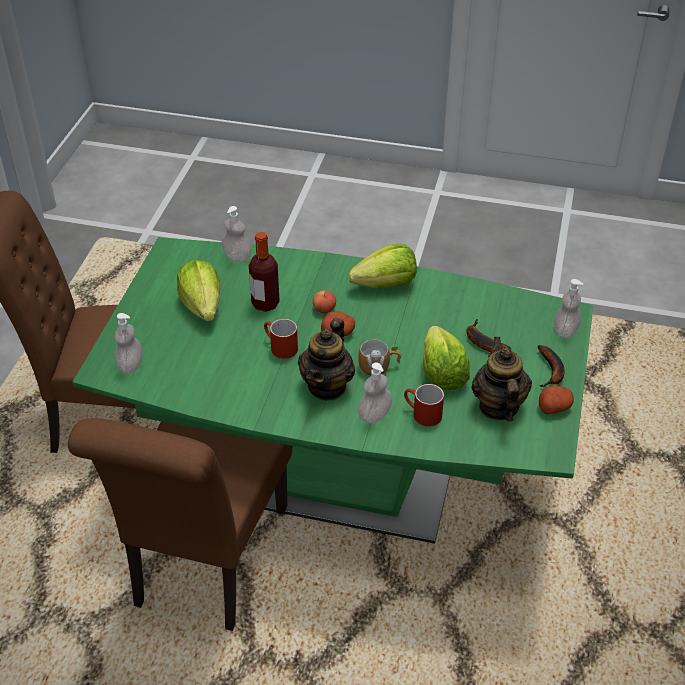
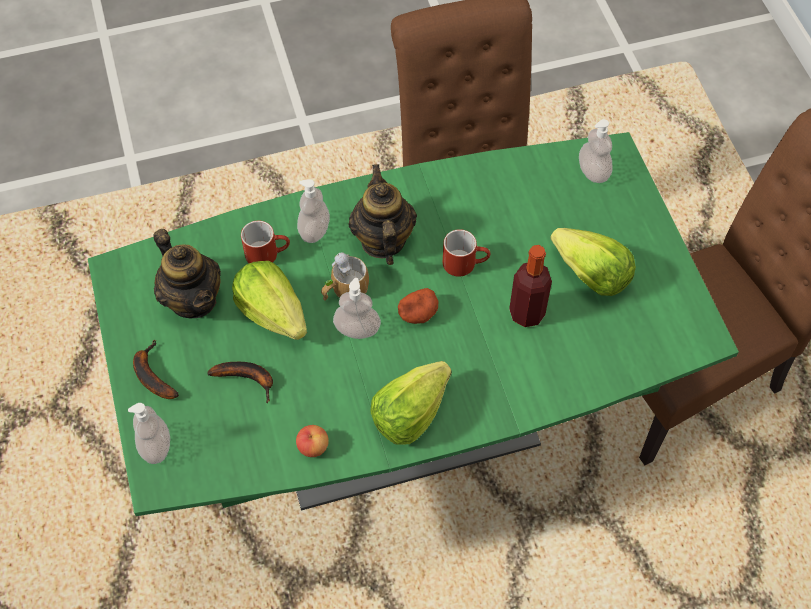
camera: 150 degrees right, 15 degrees up
(237, 257) = (618, 367): soap dispenser -> soap dispenser (357, 329)
(324, 309) = (456, 338): apple -> apple (313, 447)
(554, 407) = (132, 327): potato -> none

